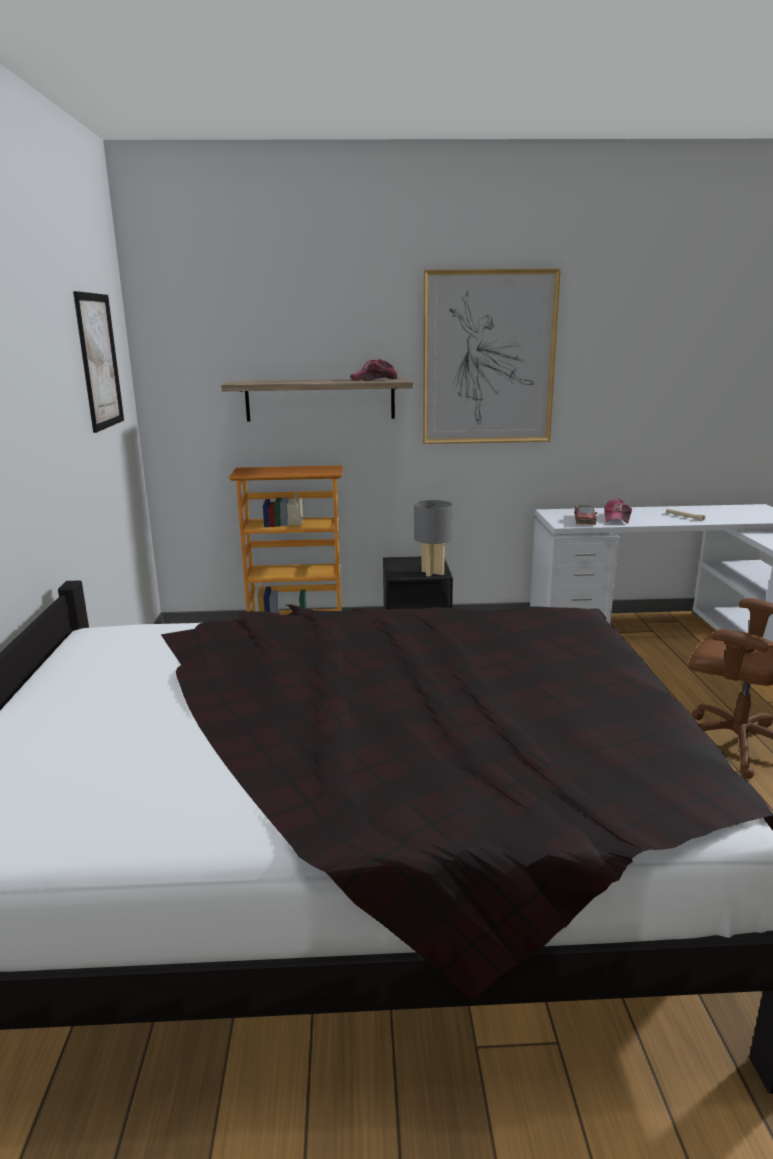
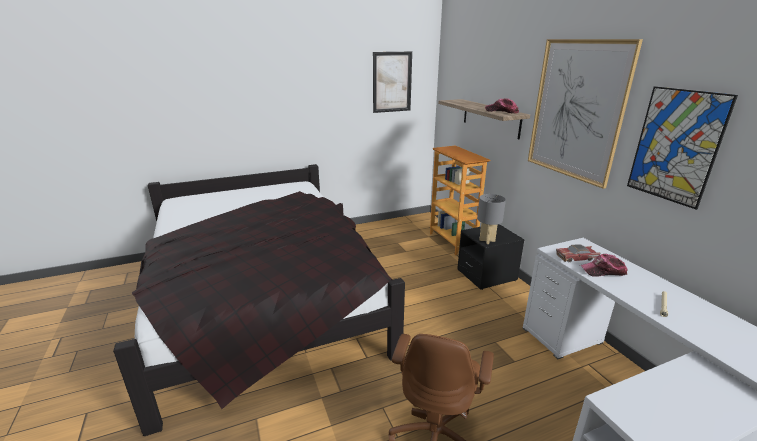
camera: 70 degrees right, 5 degrees up
(615, 374) = (675, 146): none -> picture

